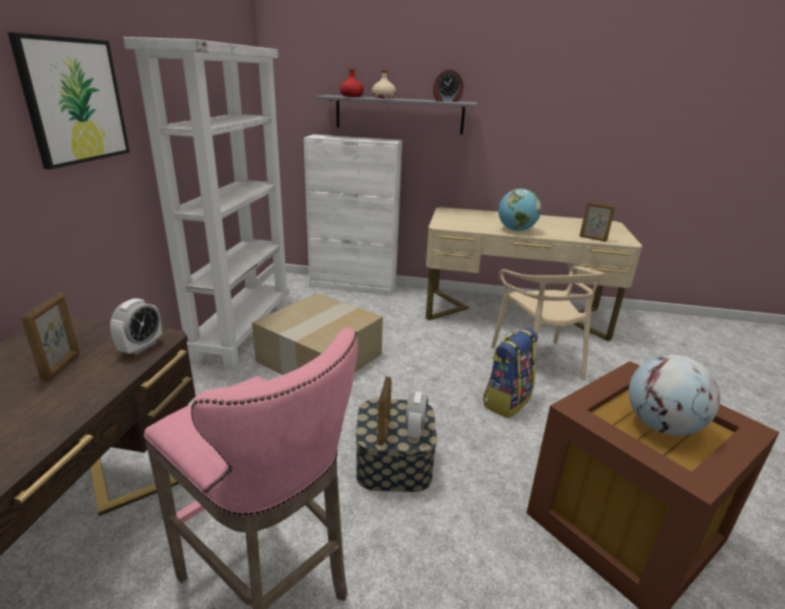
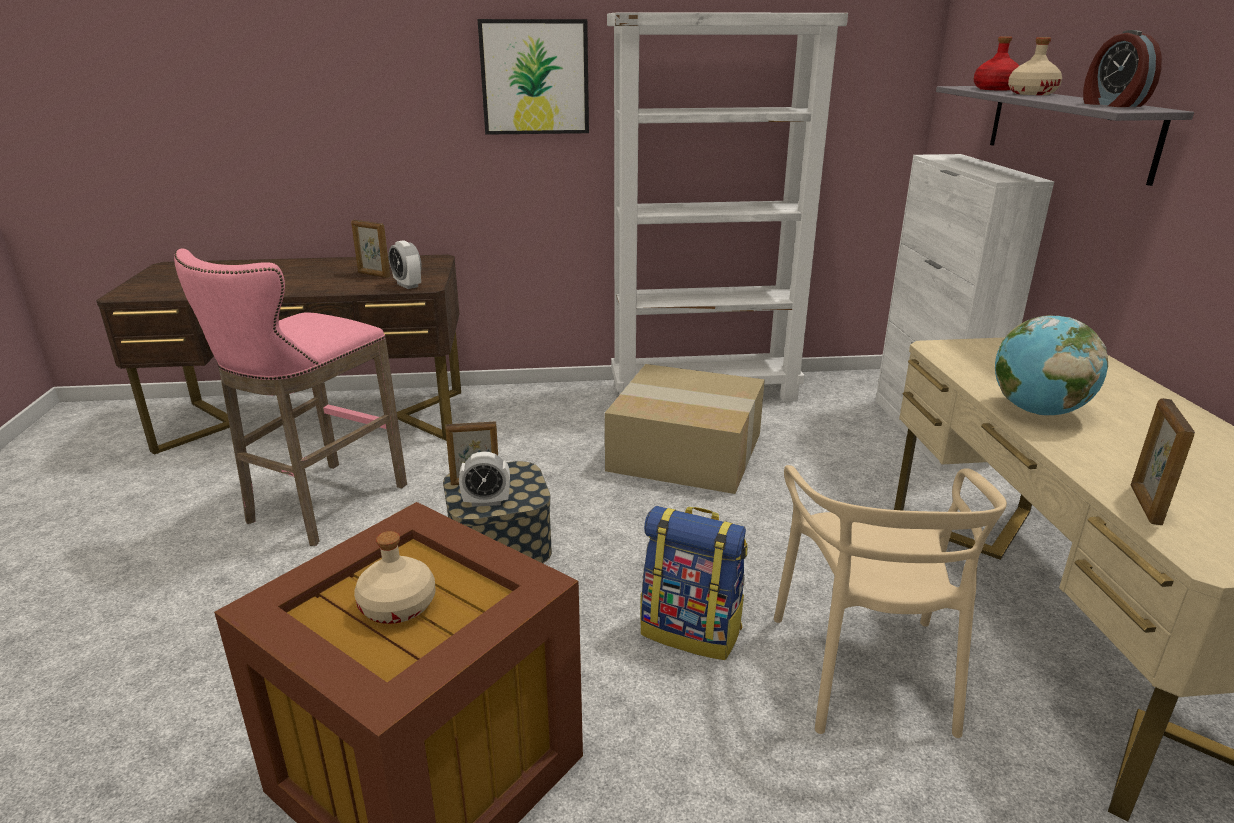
camera: 75 degrees right, 0 degrees up
(62, 366) = (373, 275): picture frame -> picture frame turned 45 degrees clockwise
(141, 347) = (407, 285): alarm clock -> alarm clock turned 45 degrees clockwise
(538, 361) = (866, 670): beige chair -> beige chair turned 60 degrees counterclockwise
(661, 426) = (397, 606): globe -> beige bottle

